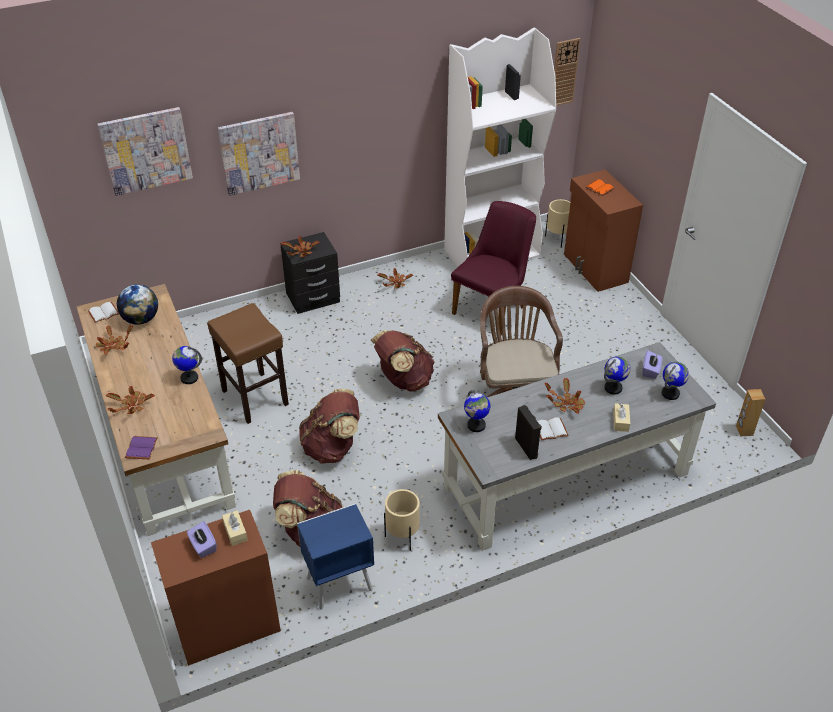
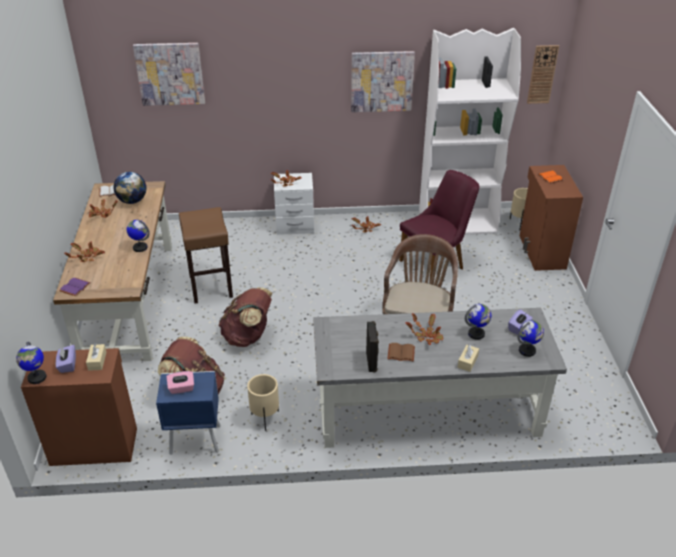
camera: 20 degrees right, 5 degrees down
(259, 153) = (262, 94): picture -> picture (382, 81)
(313, 298) = (295, 226): black nightstand -> white nightstand
(331, 534) = (181, 388): none -> pink tissue box
(403, 380) = (332, 301): brown backpack -> none
(476, 425) = (339, 334): globe -> globe (37, 377)
(550, 430) = (400, 353): white book -> brown book
(744, 430) = (616, 414): brown speaker -> none

